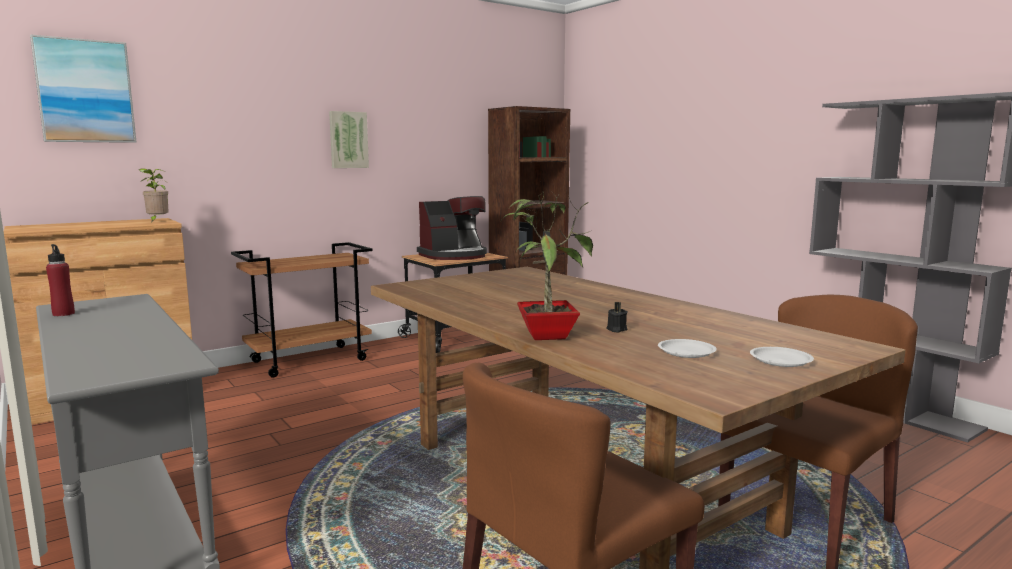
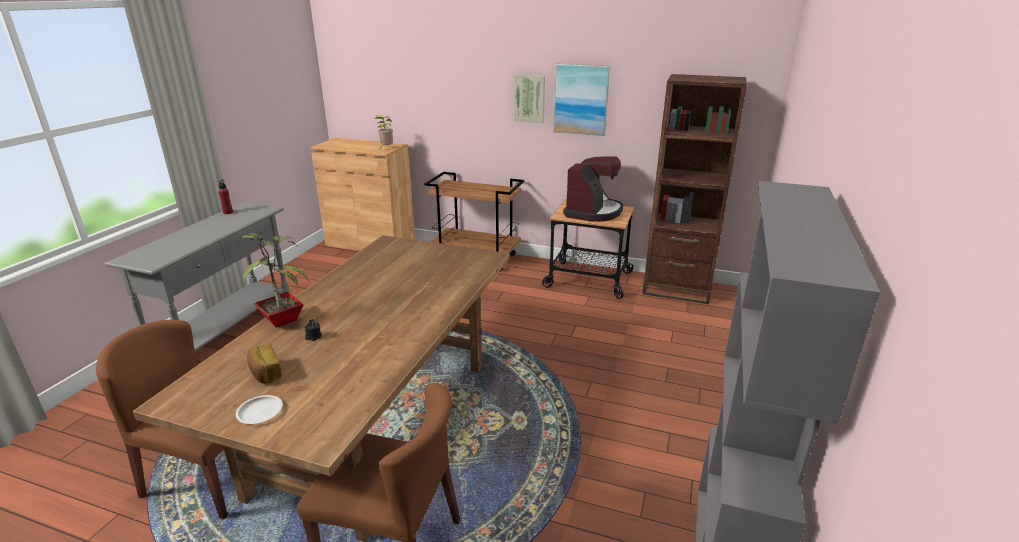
camera: 55 degrees right, 15 degrees up
(85, 91) = (369, 61): picture -> picture (581, 99)
(454, 256) = (593, 212): coffee machine -> coffee machine turned 90 degrees counterclockwise
(686, 352) = (265, 373): white plate -> bread

